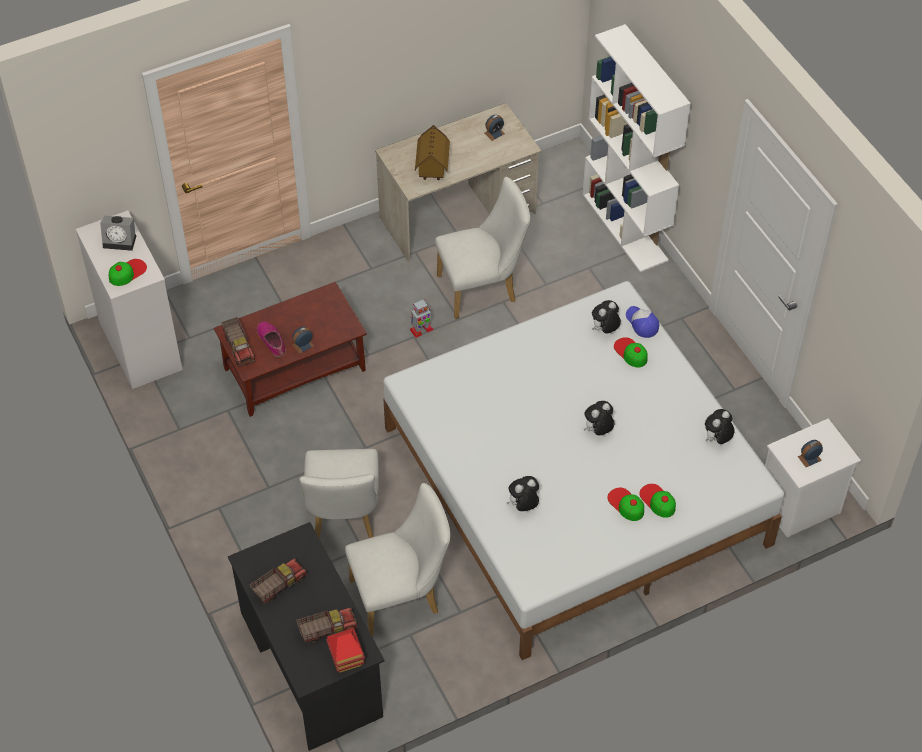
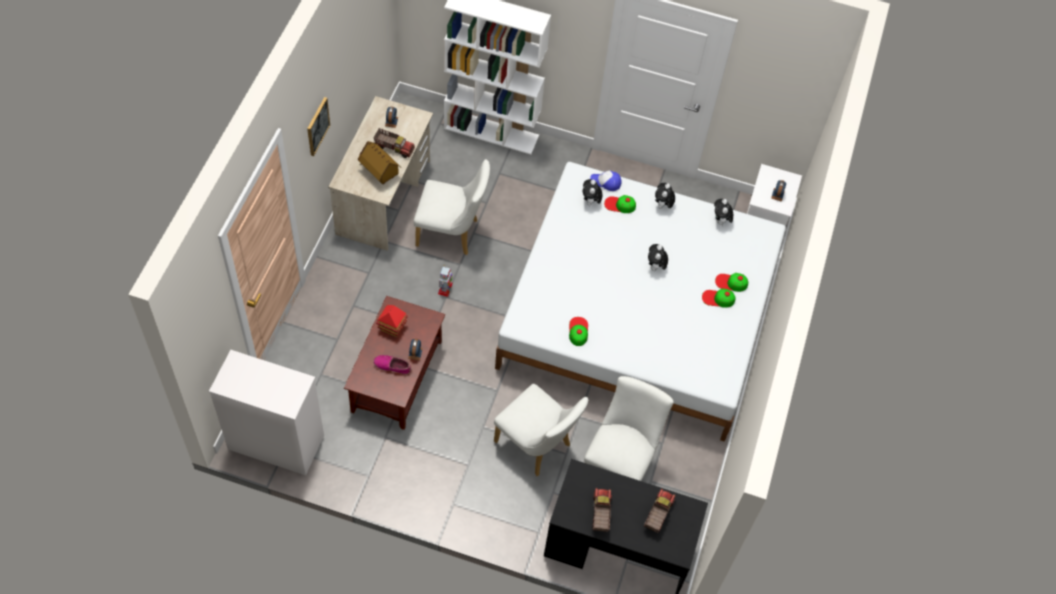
camera: 50 degrees left, 5 degrees up
(121, 240) = (252, 374): alarm clock -> none
(127, 272) = (284, 392): cap -> cap (578, 331)
(239, 348) = (377, 387): toy truck -> toy truck (394, 147)
(346, 659) = (688, 521): toy house -> toy house (392, 327)
(372, 68) = (317, 126): none -> picture
(482, 288) = (452, 233): white chair -> white chair turned 75 degrees clockwise
(523, 505) = (667, 346): plush toy -> plush toy (662, 205)

